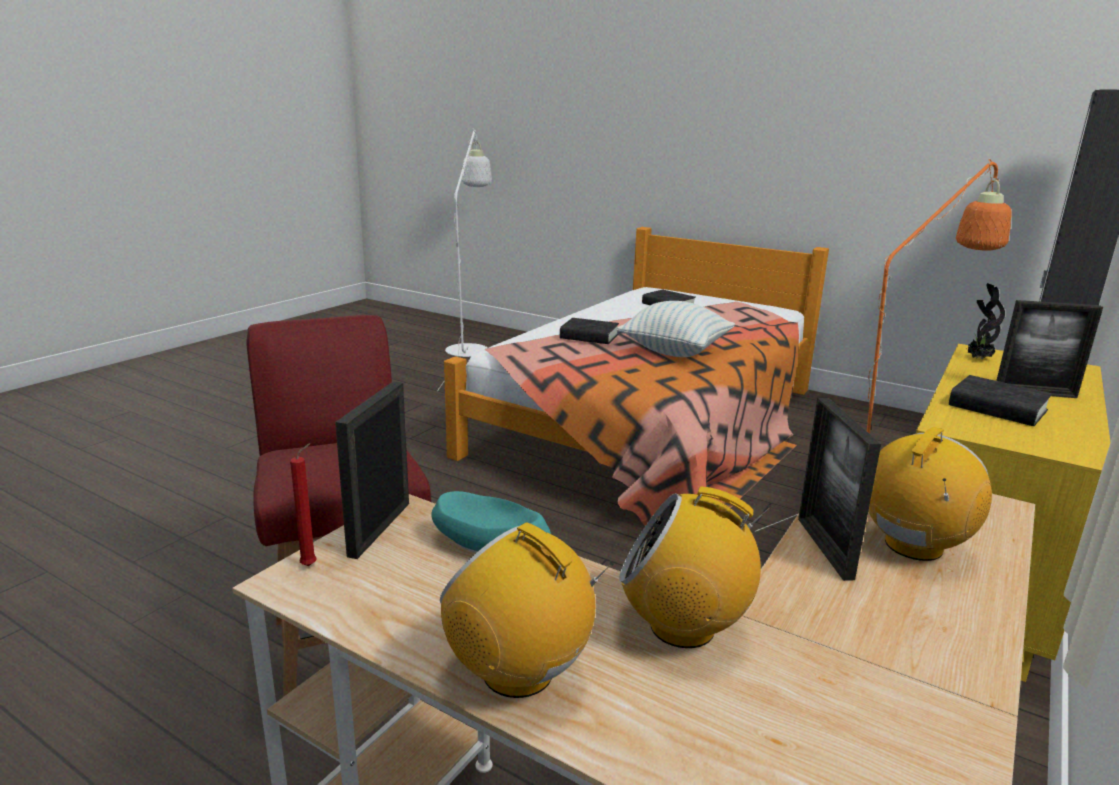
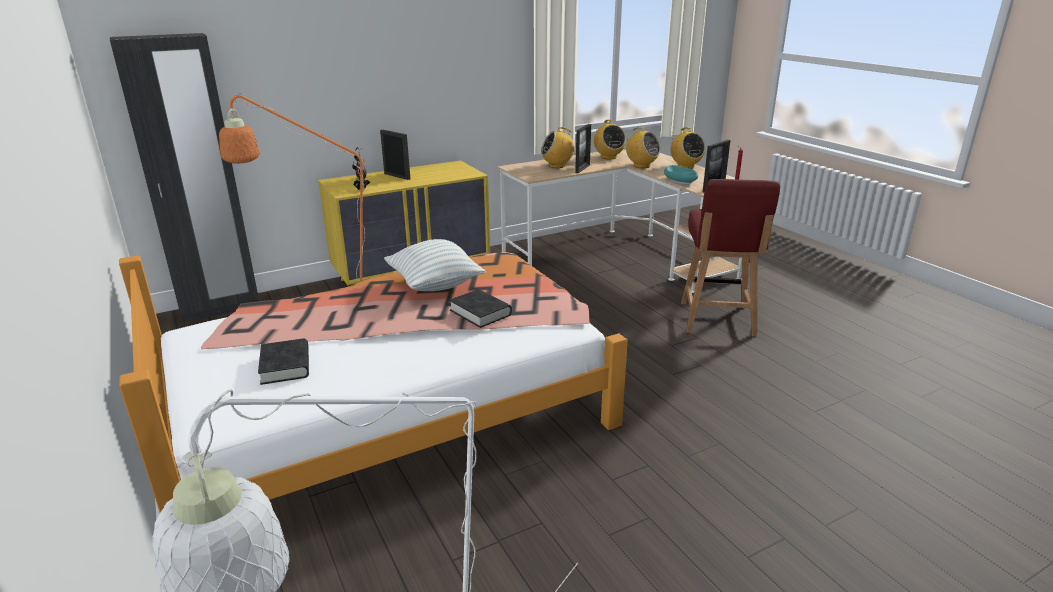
camera: 150 degrees left, 5 degrees up
(881, 677) = (608, 157): none -> radio
(997, 408) = (433, 175): black book -> none

